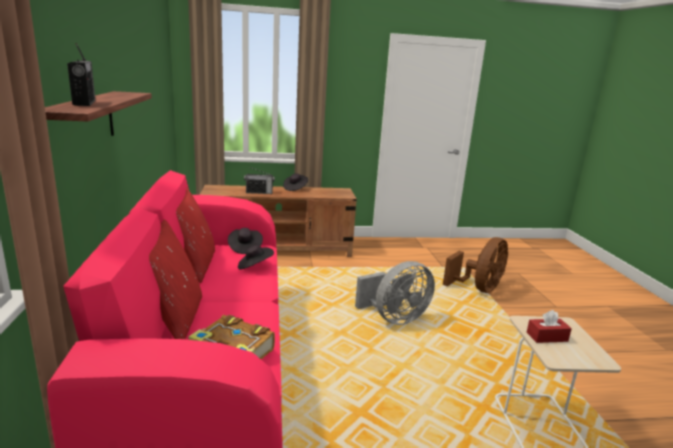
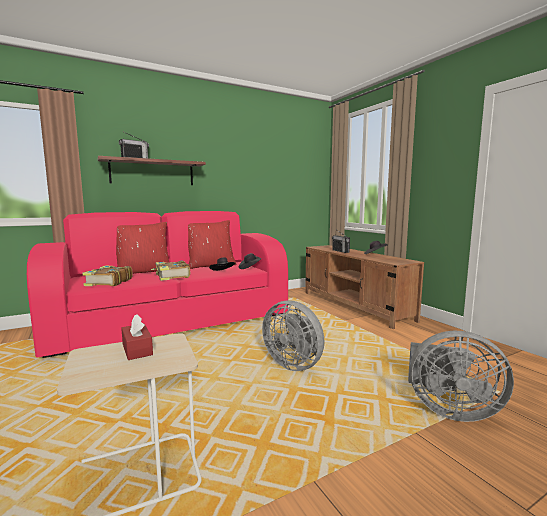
camera: 70 degrees right, 10 degrees down
(243, 301) = (172, 276): none -> book
(479, 288) = (449, 410): brown fan -> grey fan

